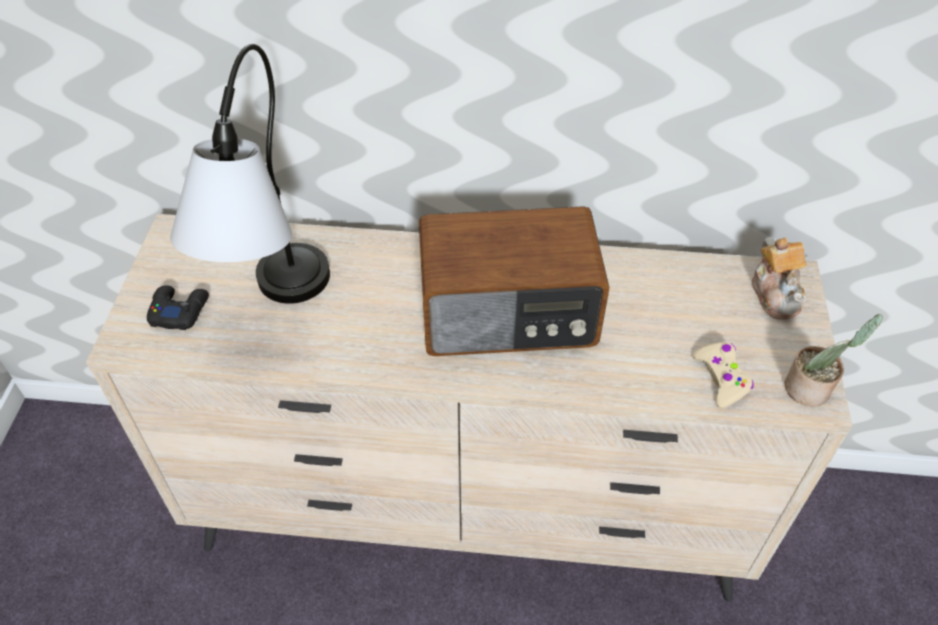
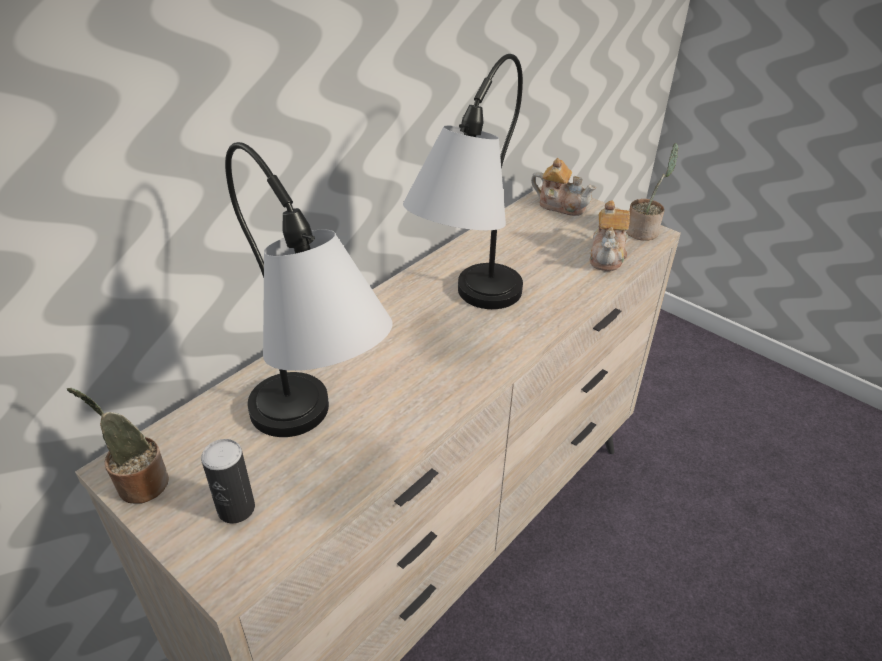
camera: 55 degrees left, 10 degrees down
(167, 249) = (139, 484): none -> potted plant
(179, 311) = (236, 508): black game controller -> can
(509, 315) = (466, 312): radio -> table lamp
(721, 378) = (607, 256): beige game controller -> teapot

